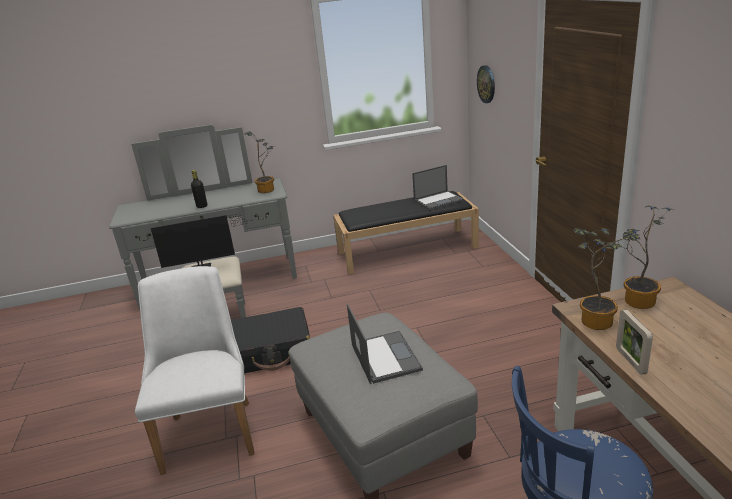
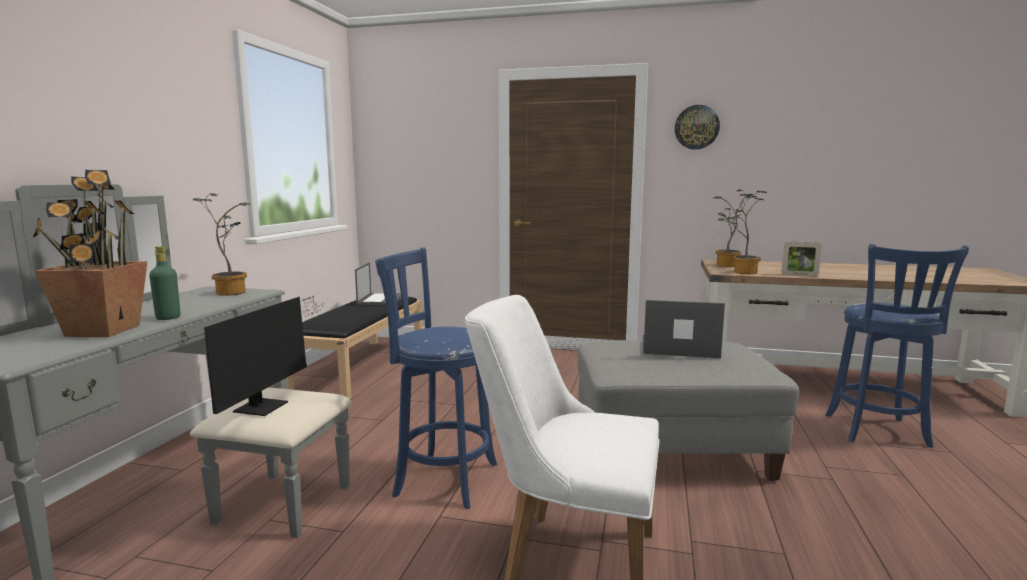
camera: 65 degrees left, 15 degrees down
(172, 208) = (101, 331): none -> potted plant
(202, 206) = (168, 318): black bottle -> green bottle
(272, 351) = (441, 478): black suitcase -> blue stool
(486, 84) = (402, 172): wall clock -> wall clock (696, 127)

